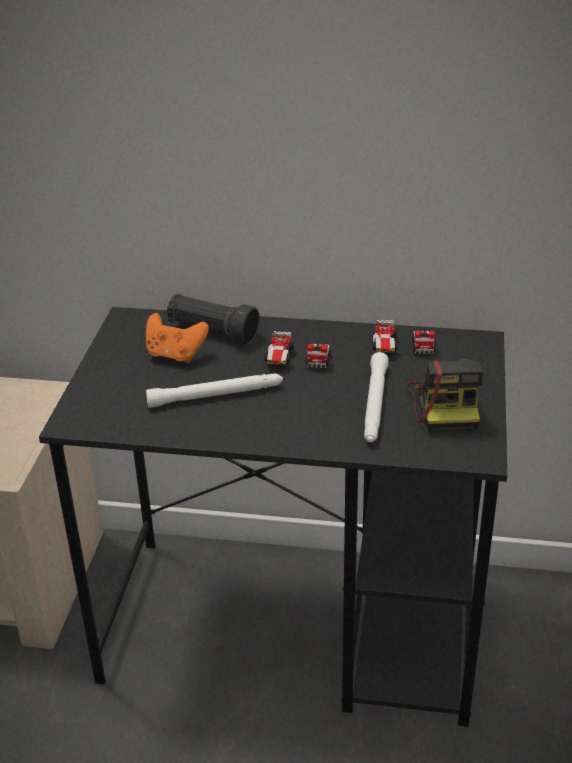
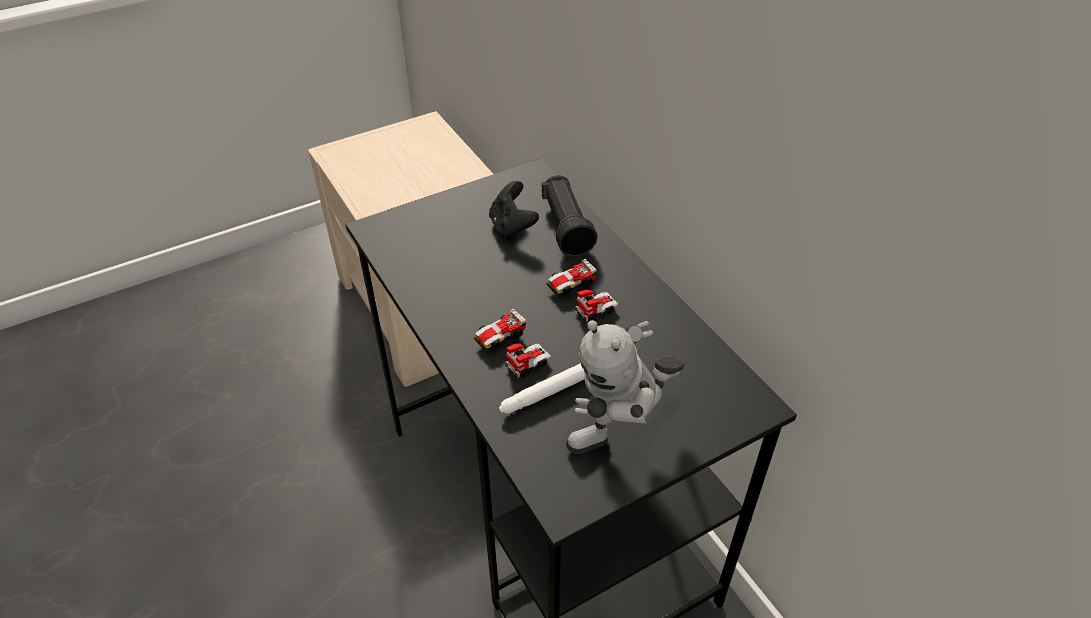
camera: 50 degrees right, 10 degrees up
(175, 355) = (512, 227): orange game controller -> black game controller
(216, 395) = (481, 280): white flashlight -> none
(403, 347) = (679, 354): toy car -> toy car (512, 351)
(446, 404) = (620, 435): camera -> toy robot

